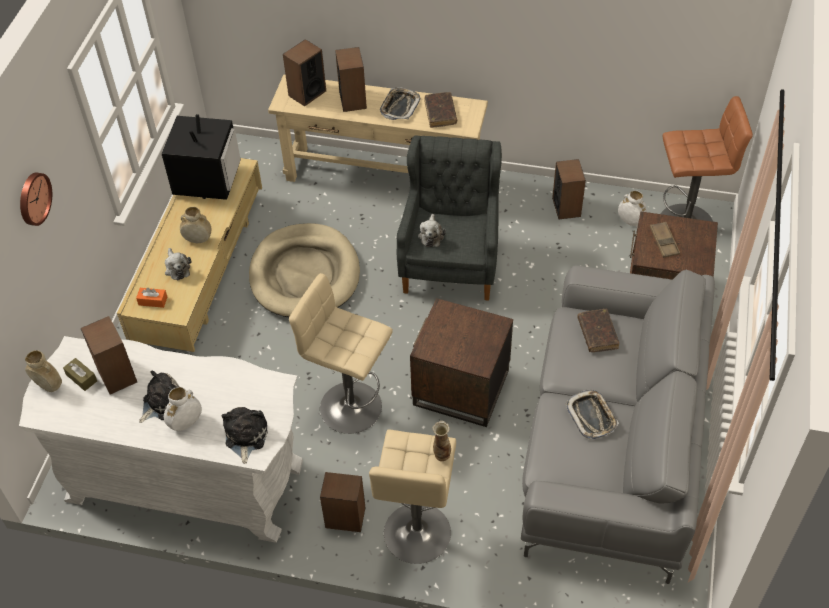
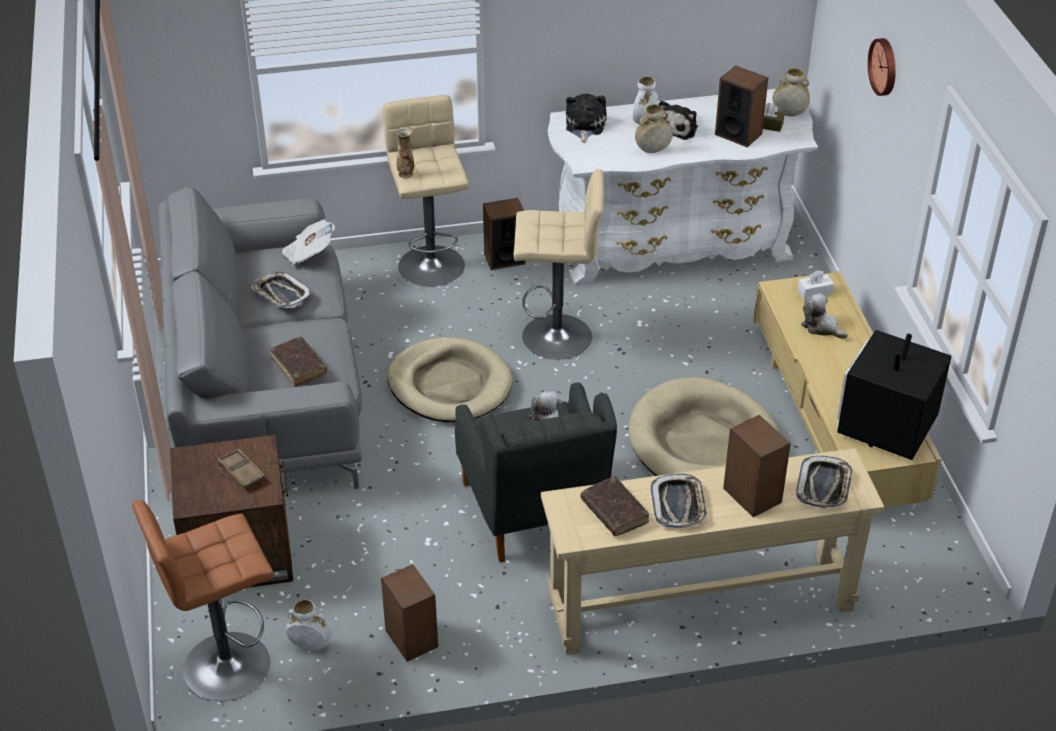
camera: 155 degrees right, 10 degrees down
(153, 301) = (814, 292): orange tissue box -> white tissue box
(198, 240) = (828, 361): beige vase -> beige vase (652, 150)
(207, 180) = (886, 429): television -> television turned 45 degrees clockwise
(245, 437) = (584, 126): plush toy -> plush toy turned 150 degrees counterclockwise
(307, 93) = (824, 486): speaker -> tray
(460, 388) = (450, 385): brown side table -> beige dog bed
(553, 460) = (309, 253): none -> newspaper

